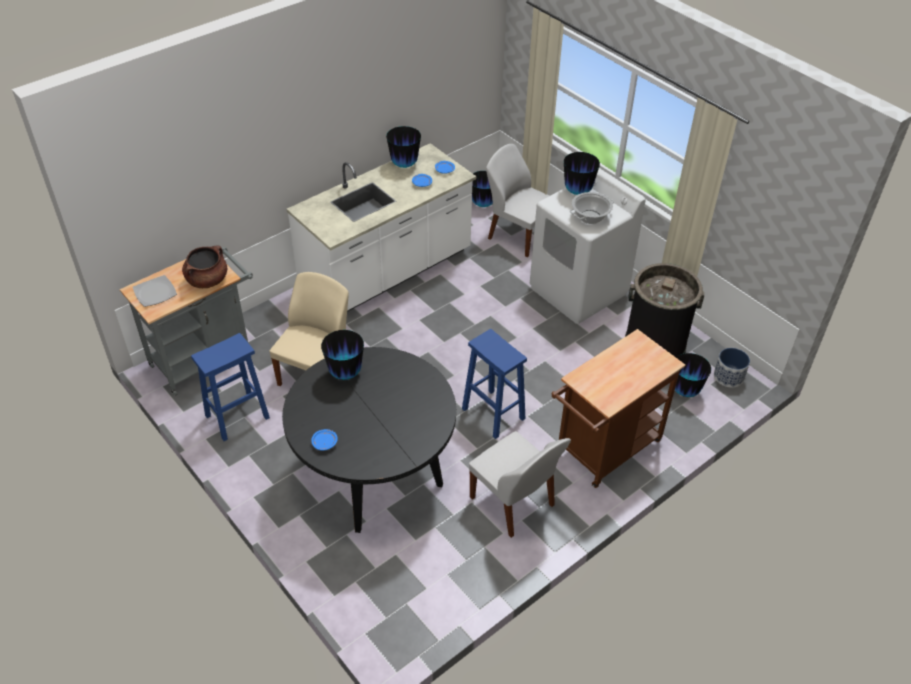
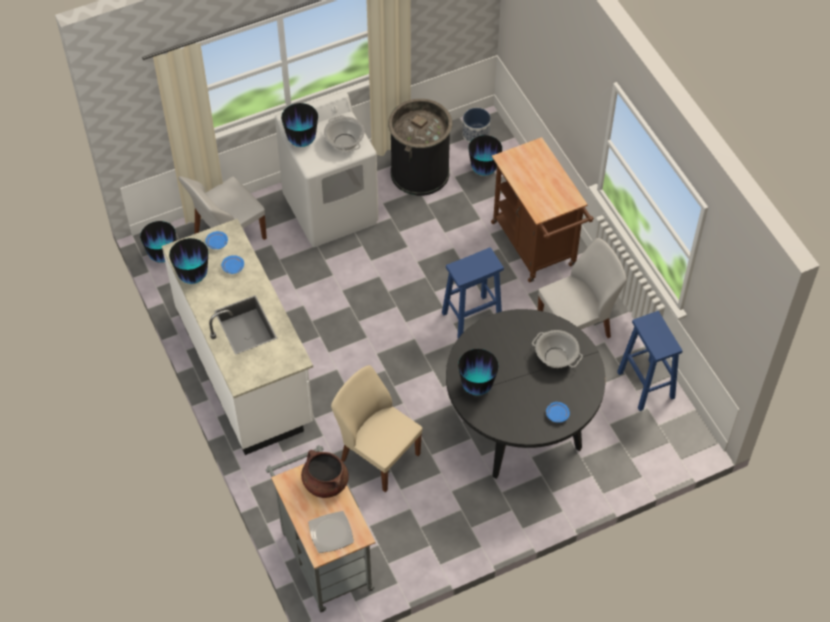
camera: 75 degrees left, 10 degrees up
(236, 417) = (419, 534): blue stool -> blue stool (646, 386)
(398, 430) = (555, 357): none -> cooking pot

